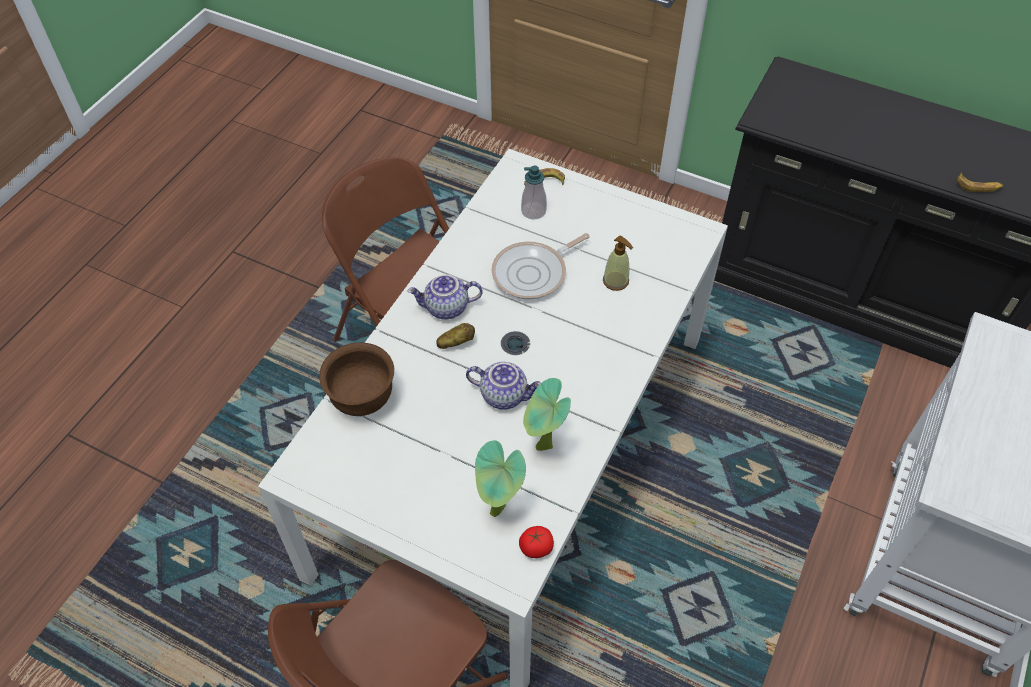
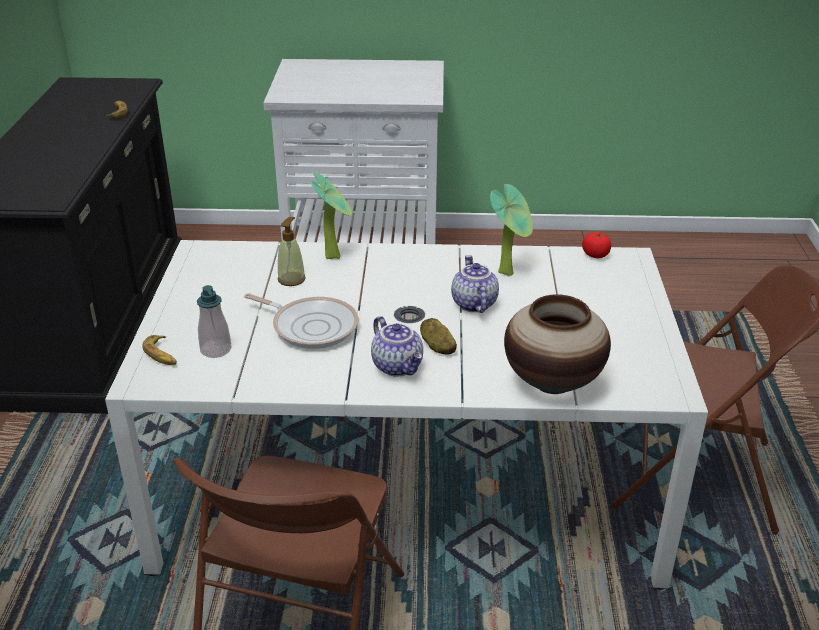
camera: 115 degrees left, 20 degrees down
(362, 398) = (553, 382): brown bowl -> vase
(499, 512) = (585, 277): potted plant -> potted plant (335, 255)

